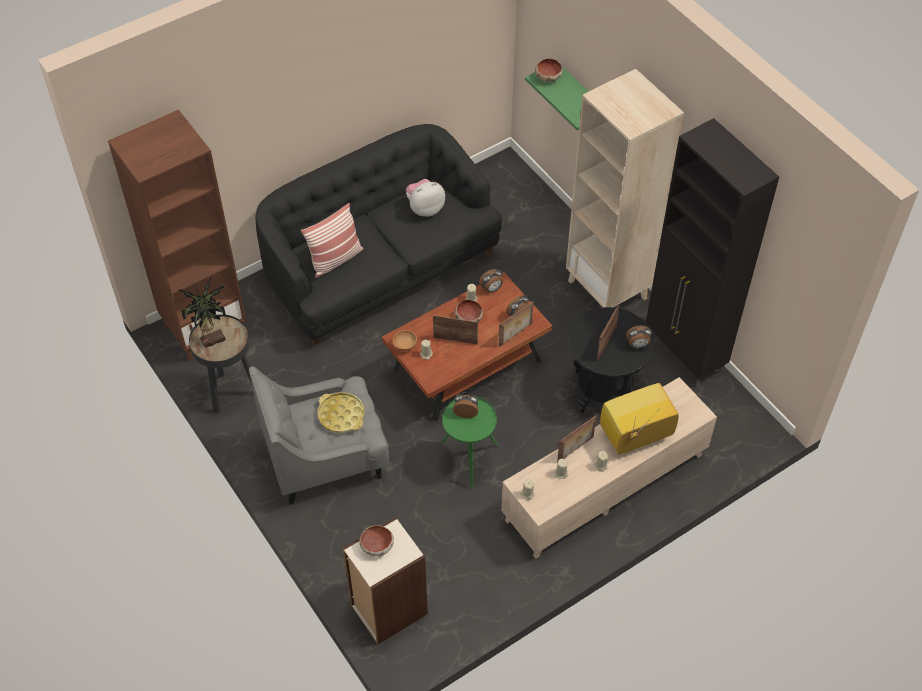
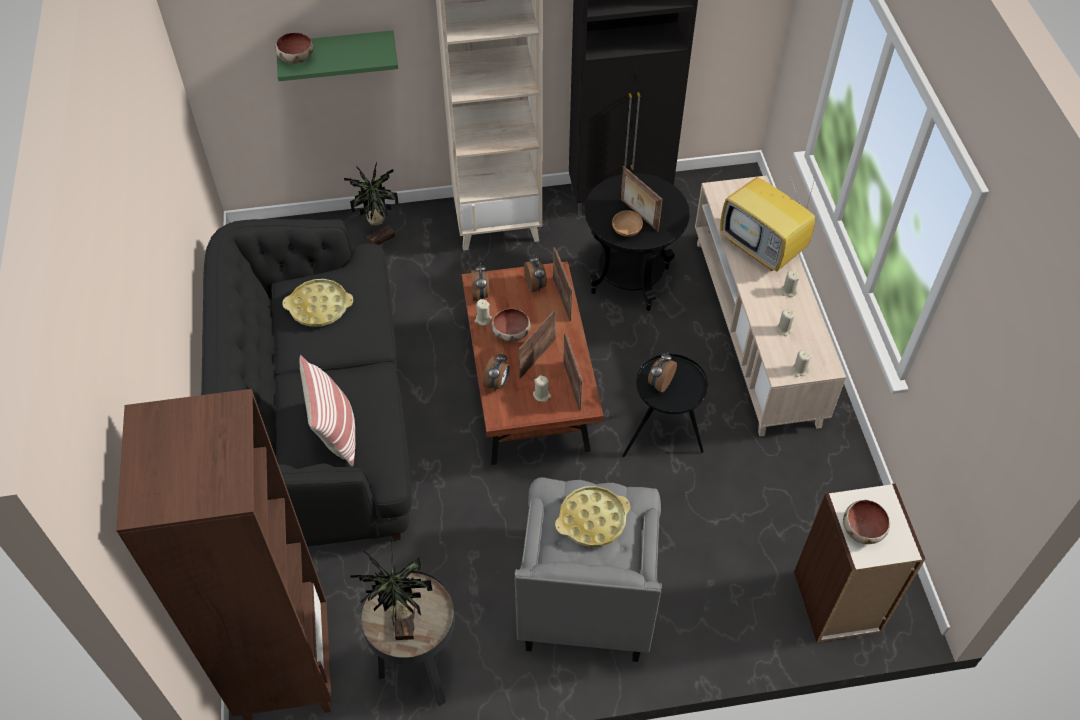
camera: 65 degrees left, 0 degrees up
(404, 345) = (515, 412): brown bowl -> brown bowl (626, 231)
(425, 208) = (319, 307): plush toy -> yellow tray
(468, 461) = (662, 439): green side table -> black side table
(549, 230) = (380, 237): none -> potted plant
(576, 450) = (757, 304): picture frame -> picture frame (572, 385)
(634, 437) = (763, 248): television -> television turned 45 degrees counterclockwise
(638, 345) = (656, 191): alarm clock -> alarm clock (497, 383)

